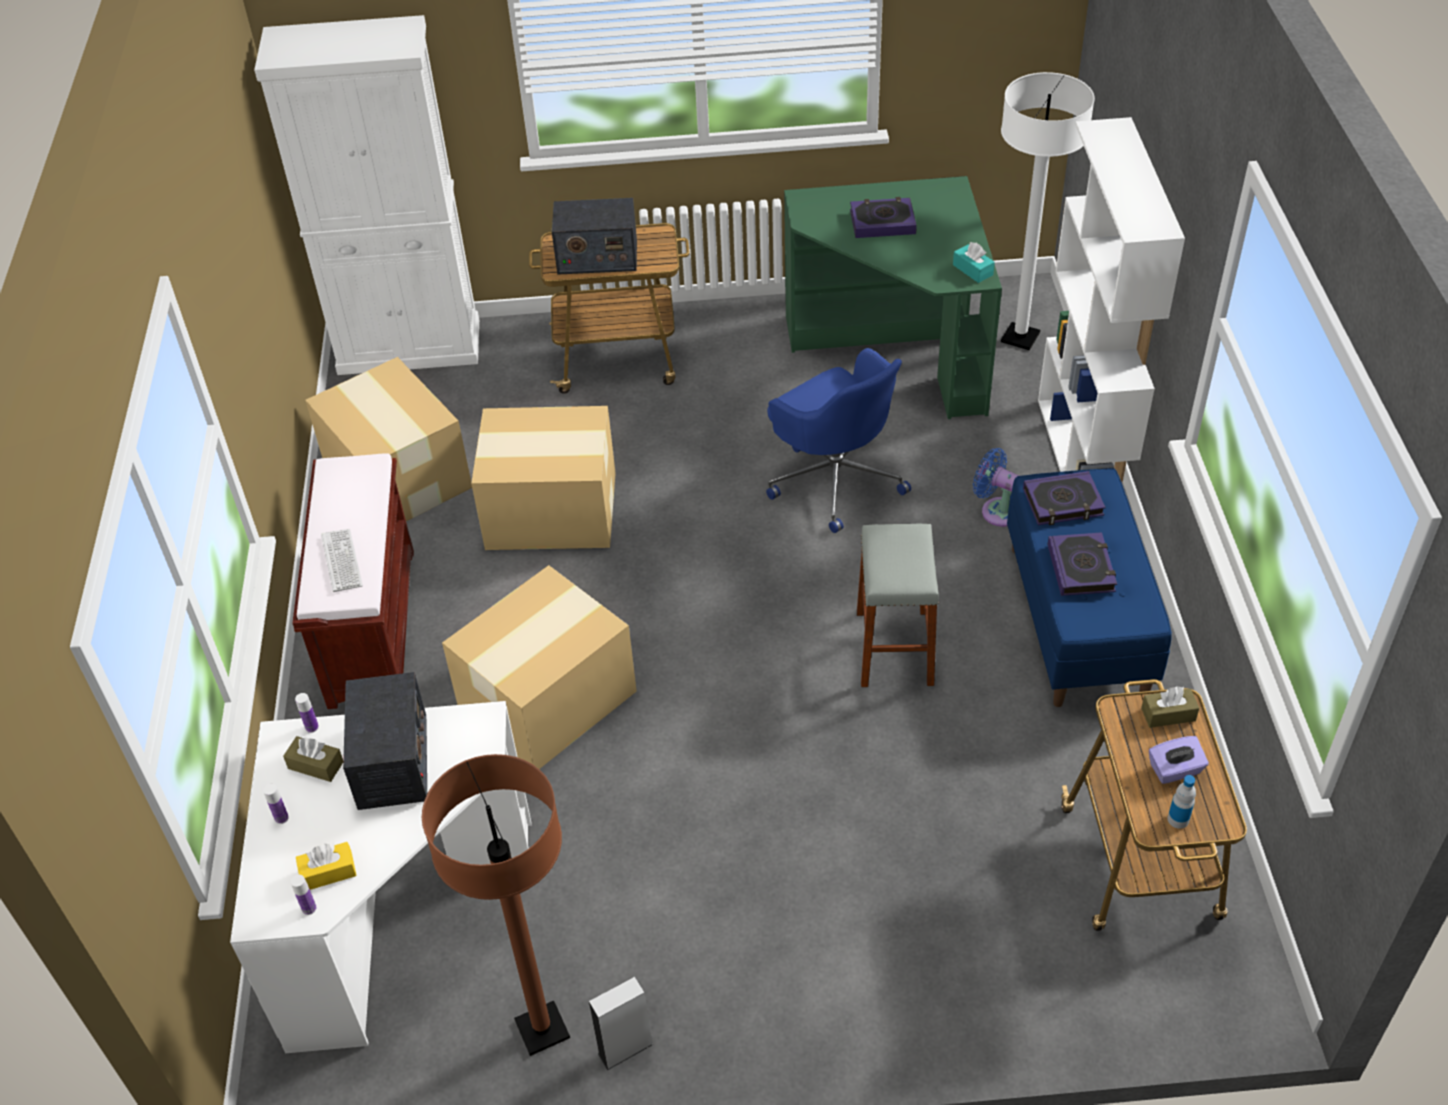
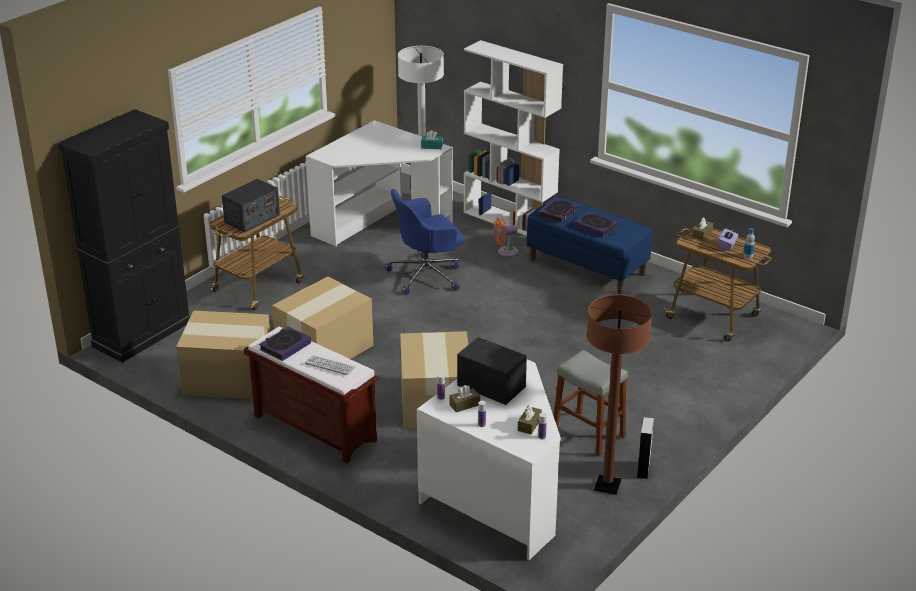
camera: 50 degrees left, 15 degrees down
(328, 872) = (529, 425): yellow tissue box -> brown tissue box
(410, 347) = (142, 334): white cabinet -> black cabinet
(835, 478) = (427, 275): blue office chair -> blue office chair turned 150 degrees clockwise
(882, 222) = (368, 148): book -> book (285, 346)
(894, 353) = (380, 225): green desk -> white desk
(894, 648) = (539, 310): grey stool -> grey stool (588, 434)
(997, 510) = (505, 252): blue fan -> orange fan

